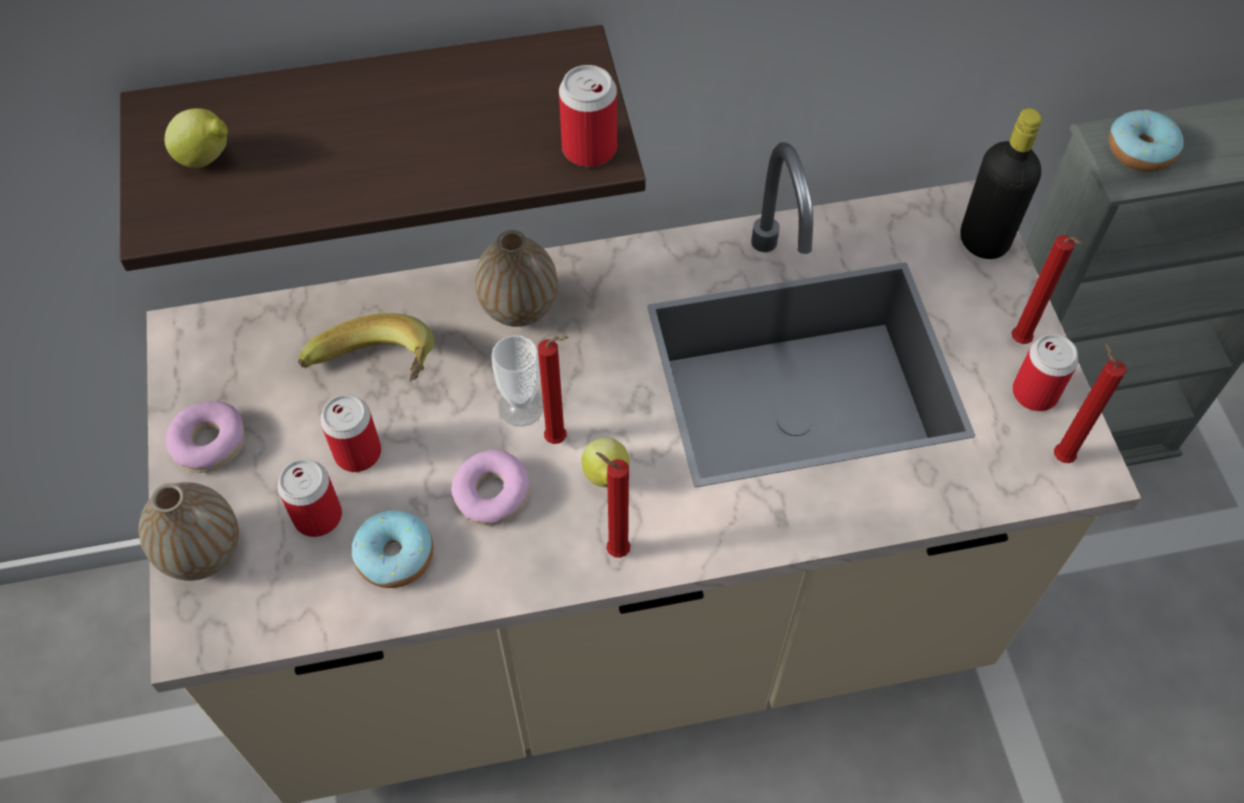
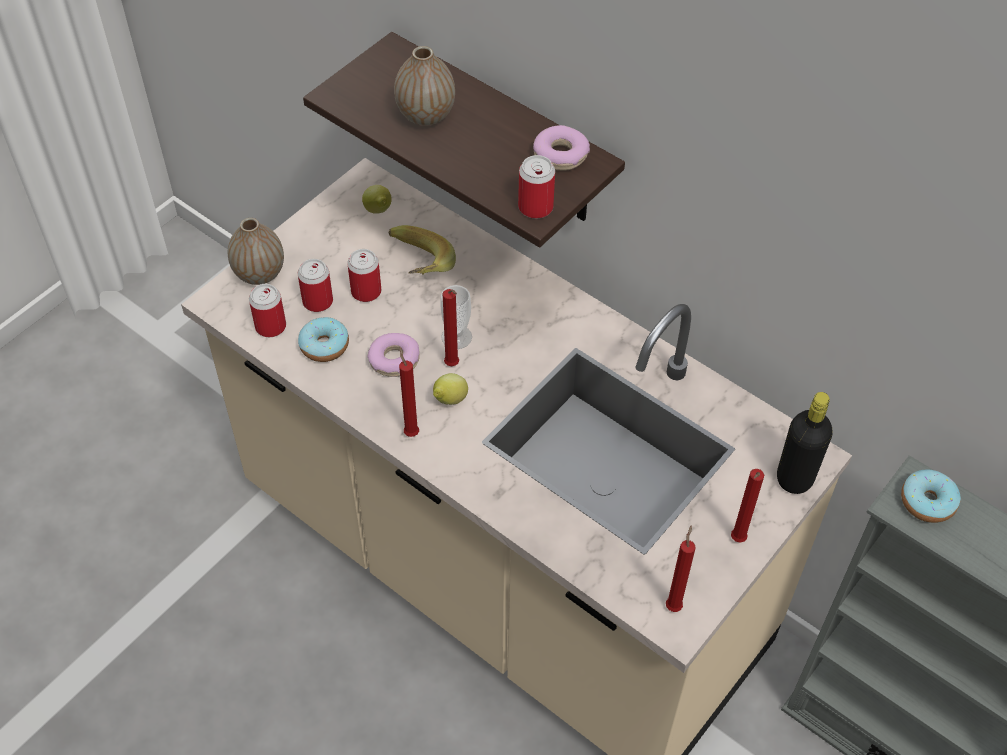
camera: 50 degrees right, 5 degrees down
(207, 159) = (384, 84): lemon -> lemon (378, 211)
(210, 443) = (317, 233): donut -> donut (560, 155)
(519, 308) = (516, 295): vase -> vase (426, 115)
(1034, 393) = (706, 567): can -> can (270, 326)

